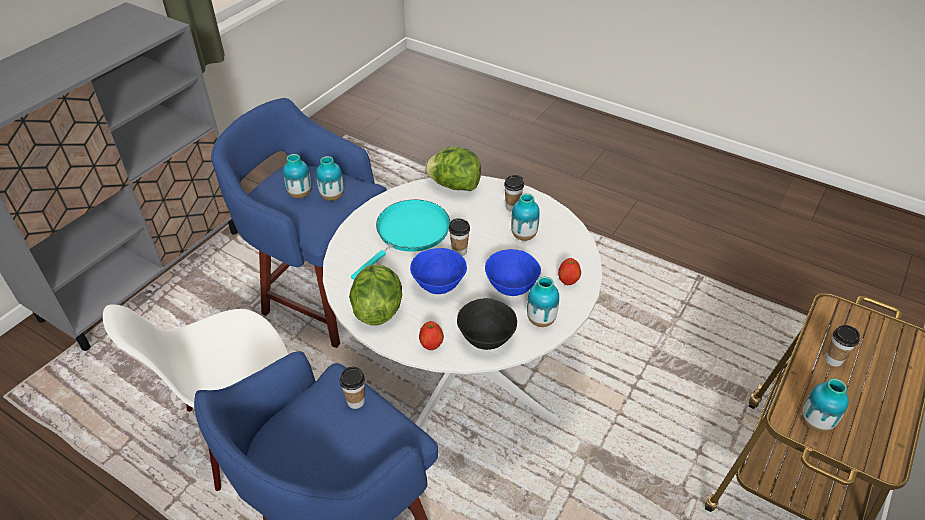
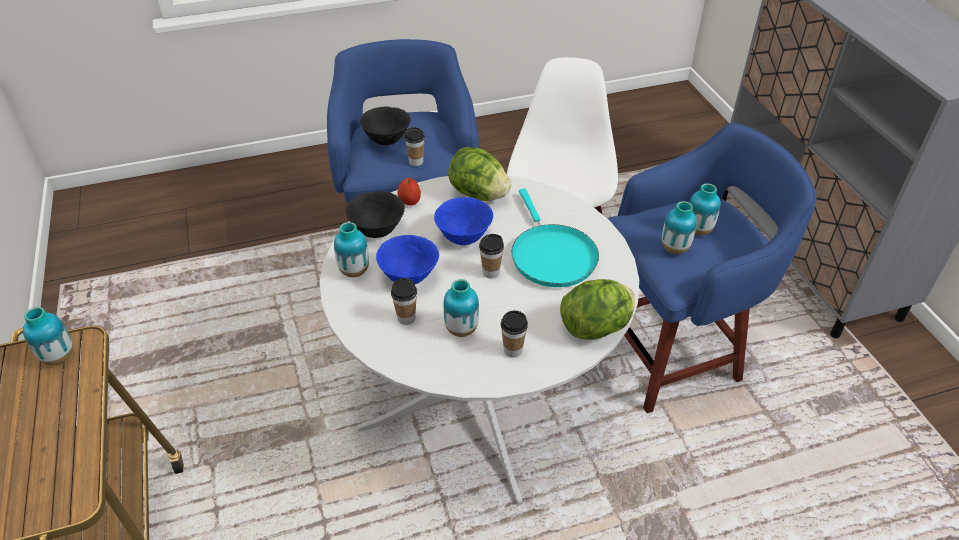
camera: 130 degrees right, 0 degrees up
(341, 451) = (387, 140): none -> black bowl
(568, 281) = (370, 318): apple -> none
(833, 360) = (57, 433): cup -> cup (406, 318)

